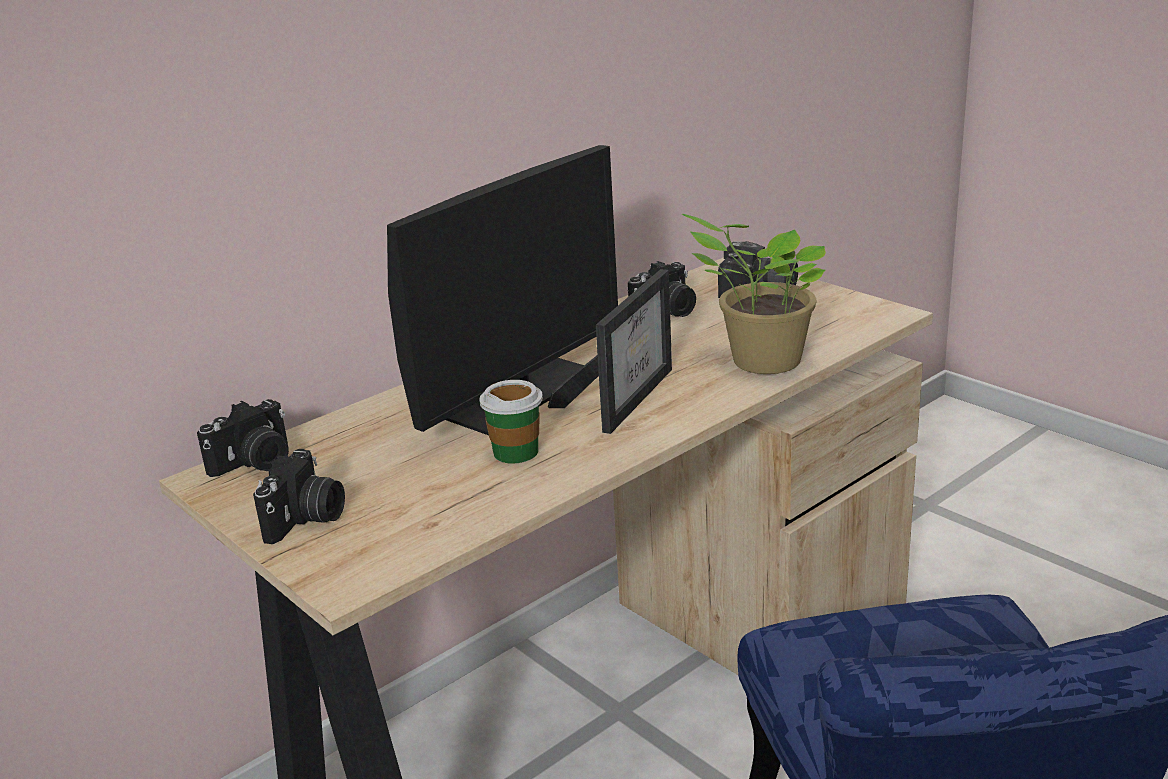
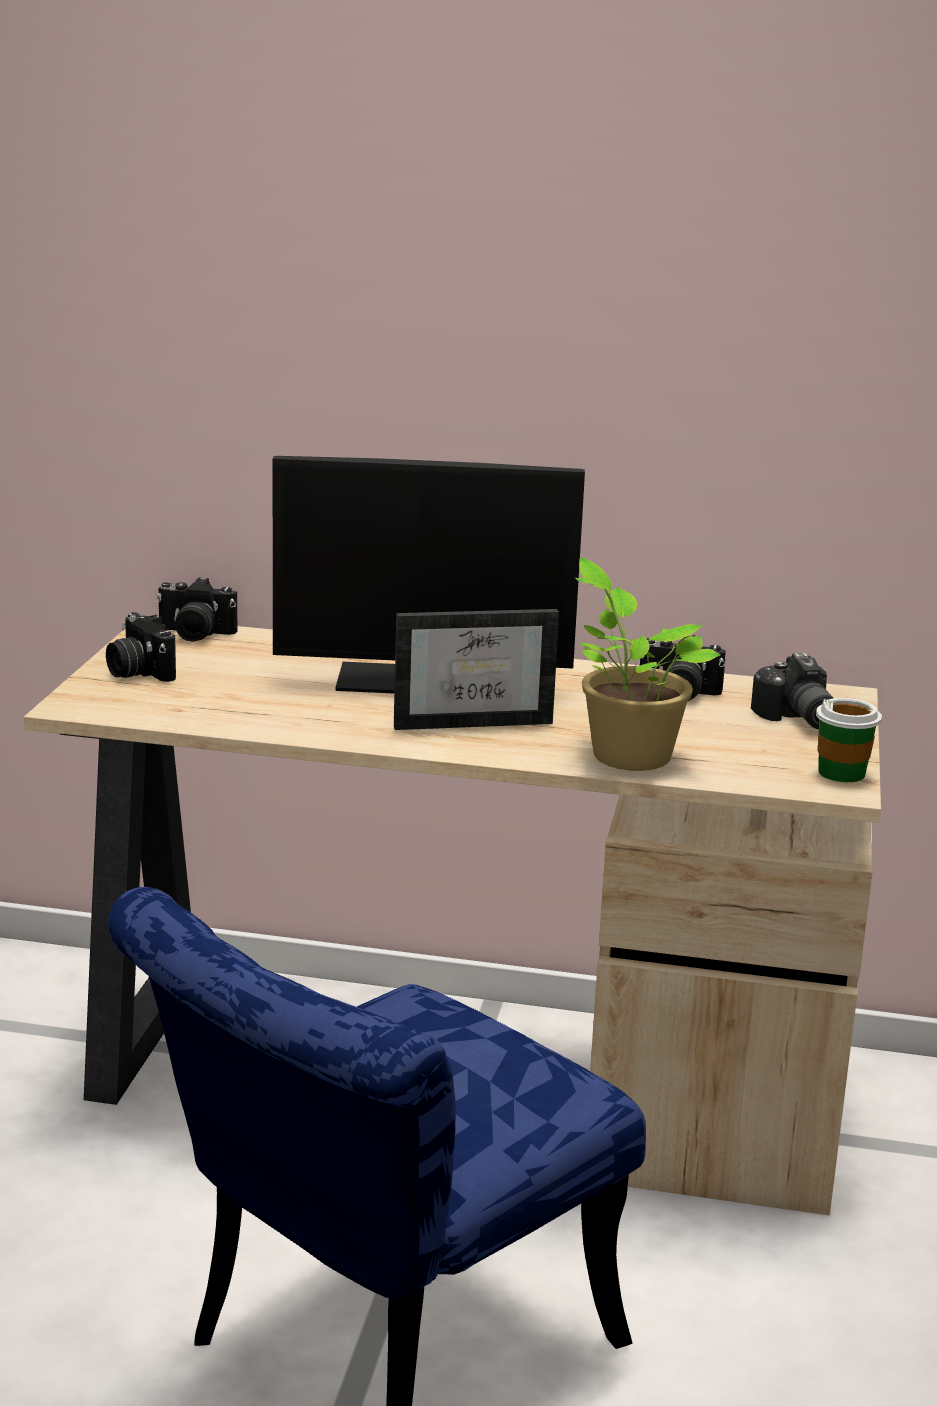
camera: 50 degrees right, 5 degrees down
(306, 519) = (137, 672): camera -> camera turned 75 degrees clockwise
(516, 452) = (320, 706): cup -> cup (842, 773)

